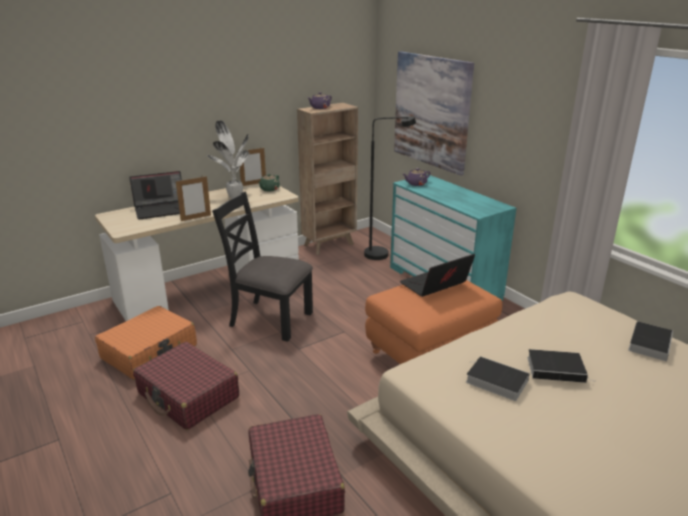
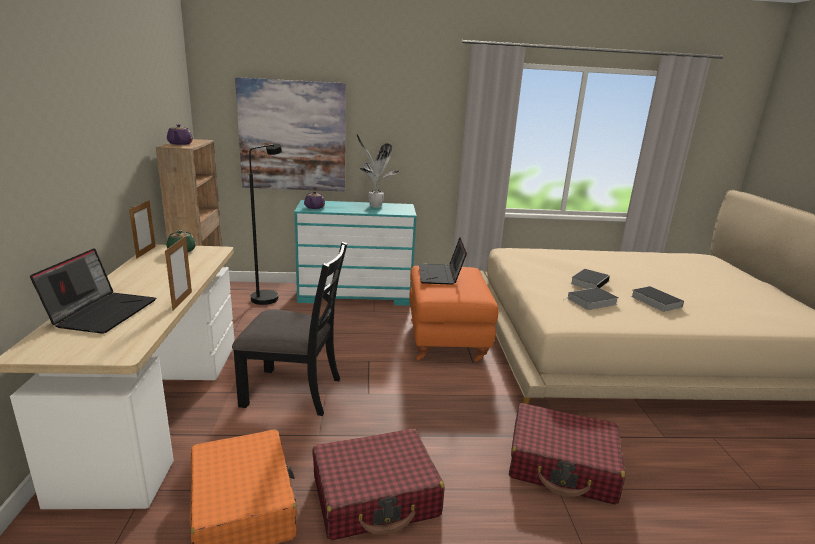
camera: 60 degrees left, 5 degrees down
(234, 196) = (161, 268): potted plant -> potted plant (374, 206)
(270, 319) = (293, 391): black chair -> black chair turned 135 degrees counterclockwise
(649, 343) = (576, 254): book -> book (654, 301)

